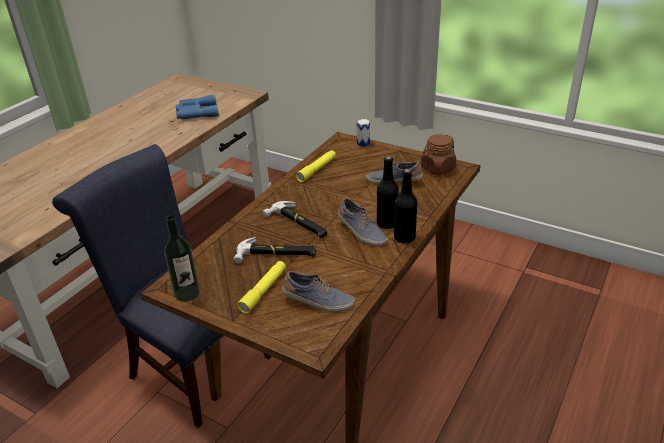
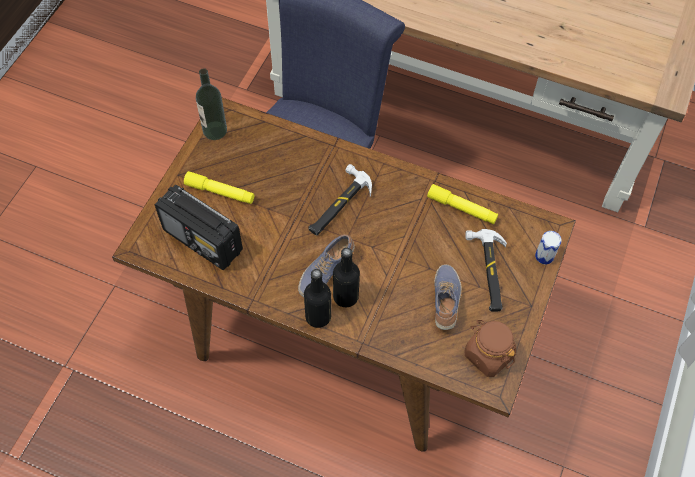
camera: 80 degrees right, 25 degrees up
(196, 112) = (592, 46): blue binoculars -> none
(276, 254) = (279, 193): hammer -> hammer (488, 272)
(318, 302) = (203, 241): shoe -> radio

